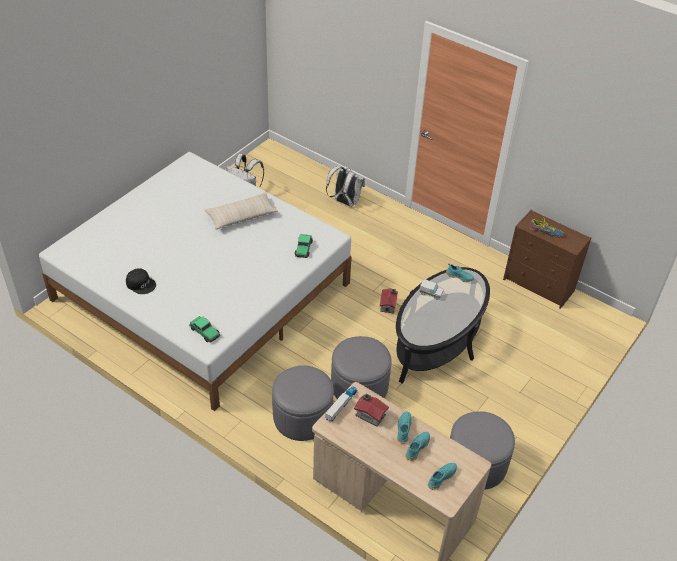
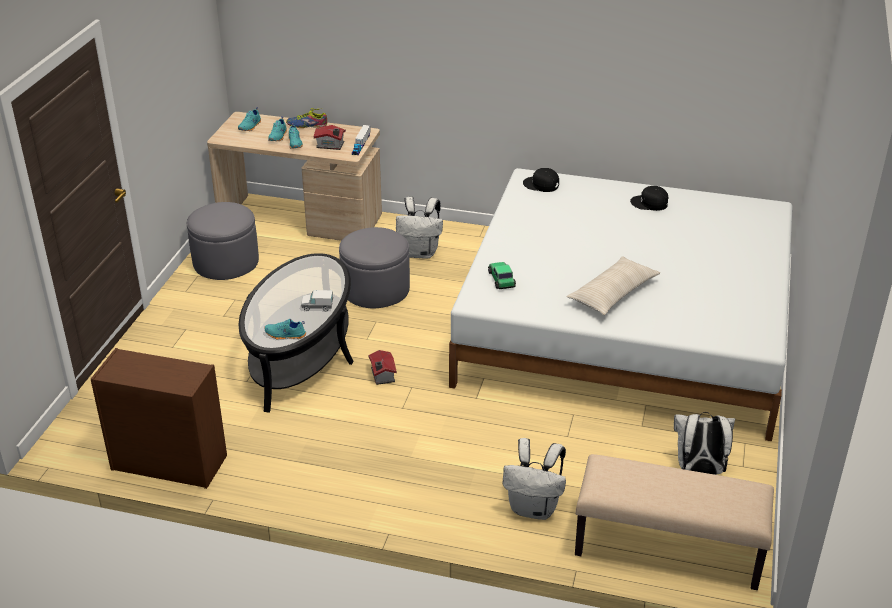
camera: 160 degrees right, 10 degrees down
(205, 332) = (541, 184): toy car -> black cap
(294, 167) = (667, 549): none -> beige bench
(302, 416) = (420, 253): grey ottoman -> white backpack
(545, 231) = (165, 368): shoe -> shoe (307, 125)

